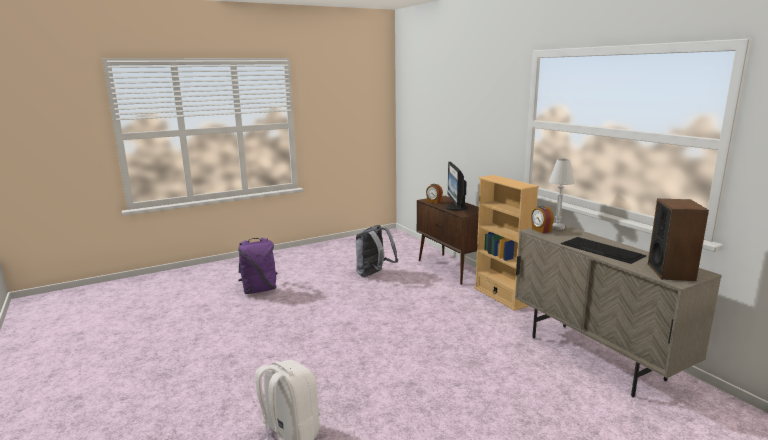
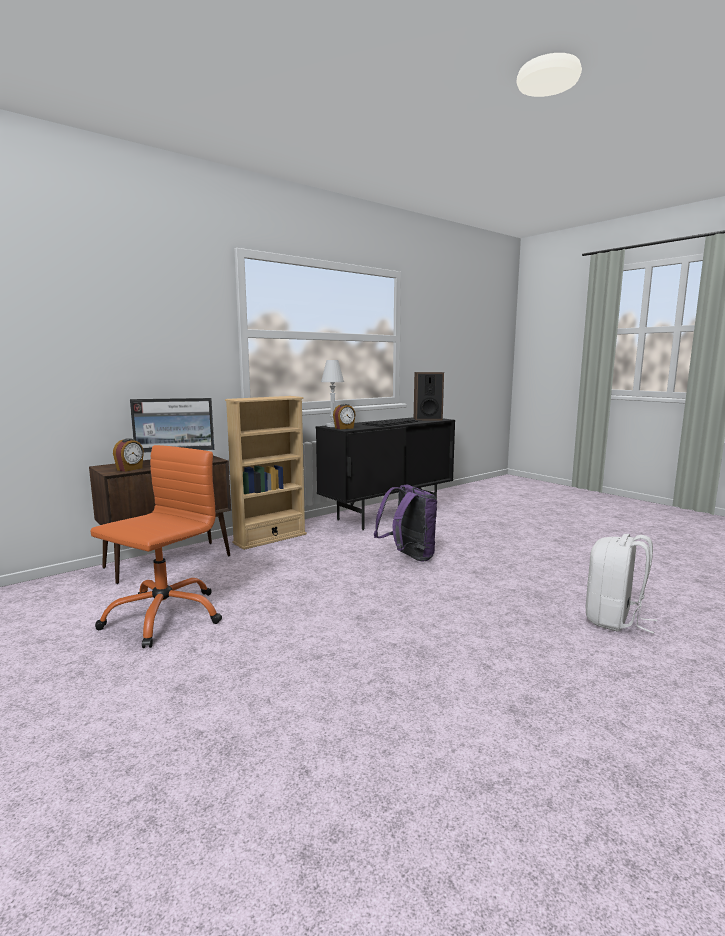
camera: 100 degrees left, 5 degrees down
(259, 290) = (206, 757): purple backpack -> purple backpack (408, 557)
(374, 274) = (164, 616): grey backpack -> orange office chair
(595, 357) = (388, 515): beige cabinet -> black cabinet

